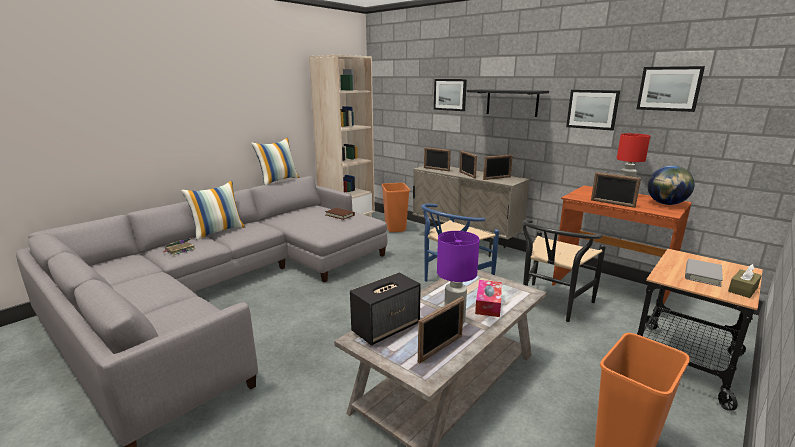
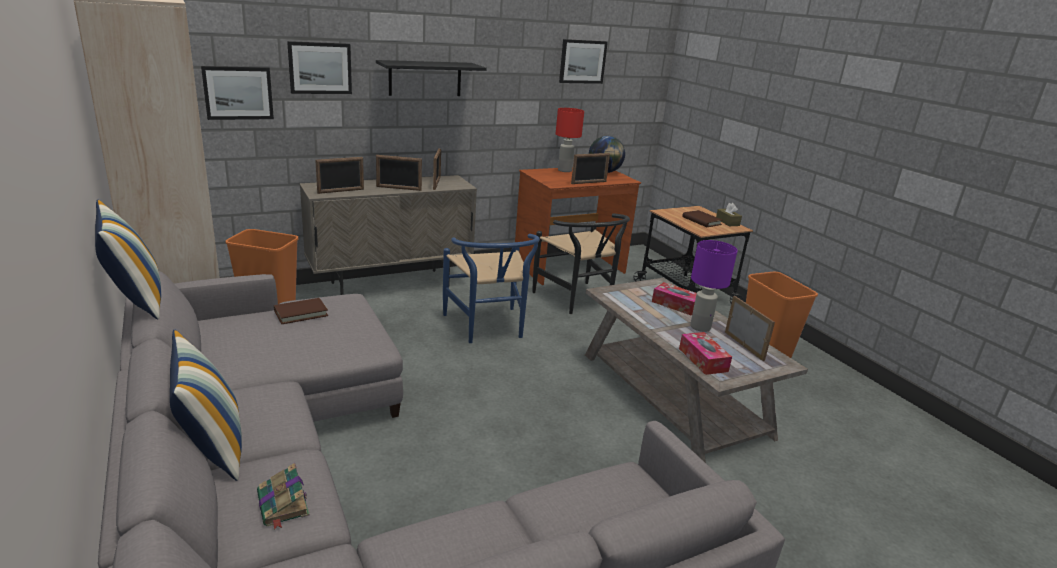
camera: 70 degrees left, 5 degrees up
(386, 327) = (703, 360): speaker -> tissue box
(592, 109) = (519, 84): picture -> picture (238, 93)
(702, 274) = (701, 221): grey book -> brown book

